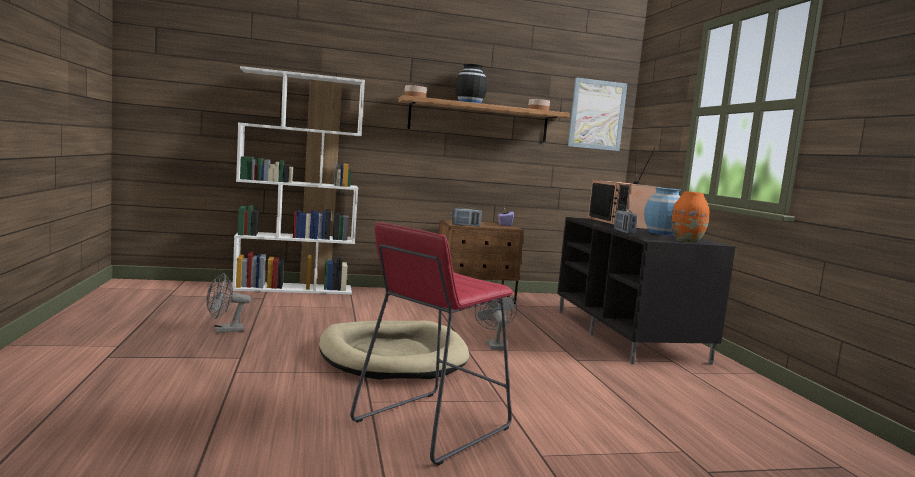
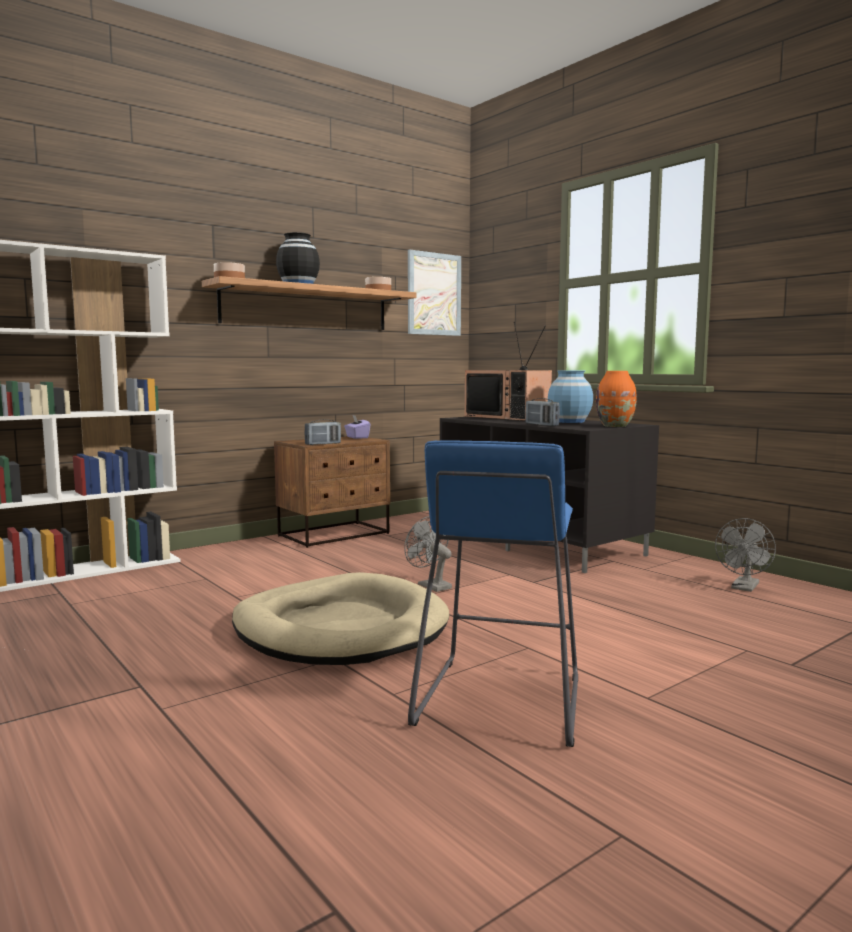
camera: 25 degrees left, 0 degrees up
(224, 330) = (62, 653): grey fan -> grey fan (744, 588)
(431, 425) = (500, 701): red stool -> blue stool

